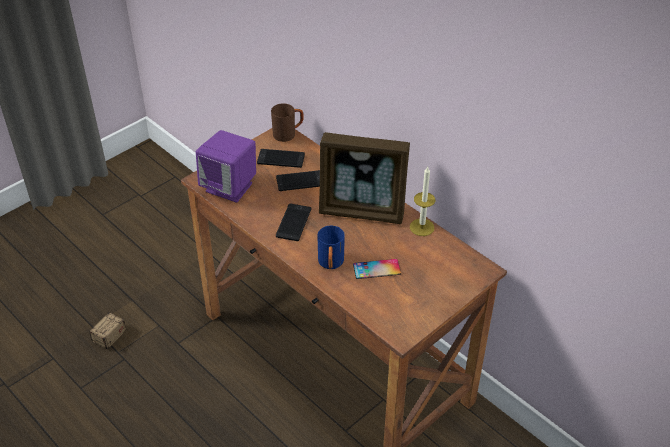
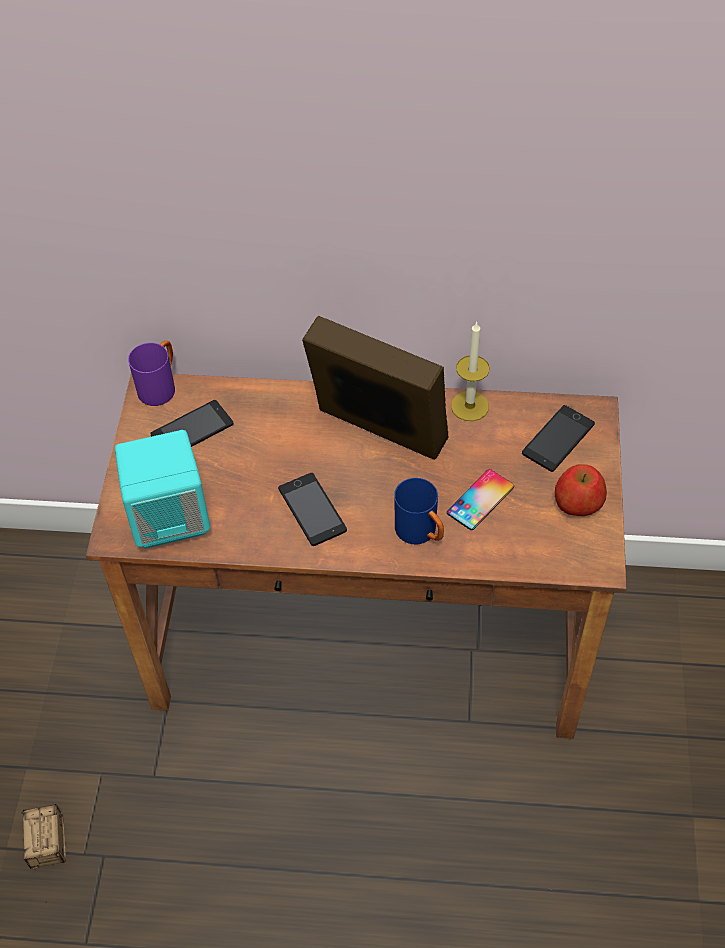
camera: 40 degrees left, 10 degrees up
(230, 187) = (170, 518): purple speaker -> turquoise speaker
(288, 134) = (160, 386): brown mug -> purple mug
(300, 181) = (254, 445): phone -> phone (558, 439)
(362, 210) = (377, 432): picture frame -> picture frame turned 120 degrees counterclockwise
(424, 302) = (577, 503): none -> apple

